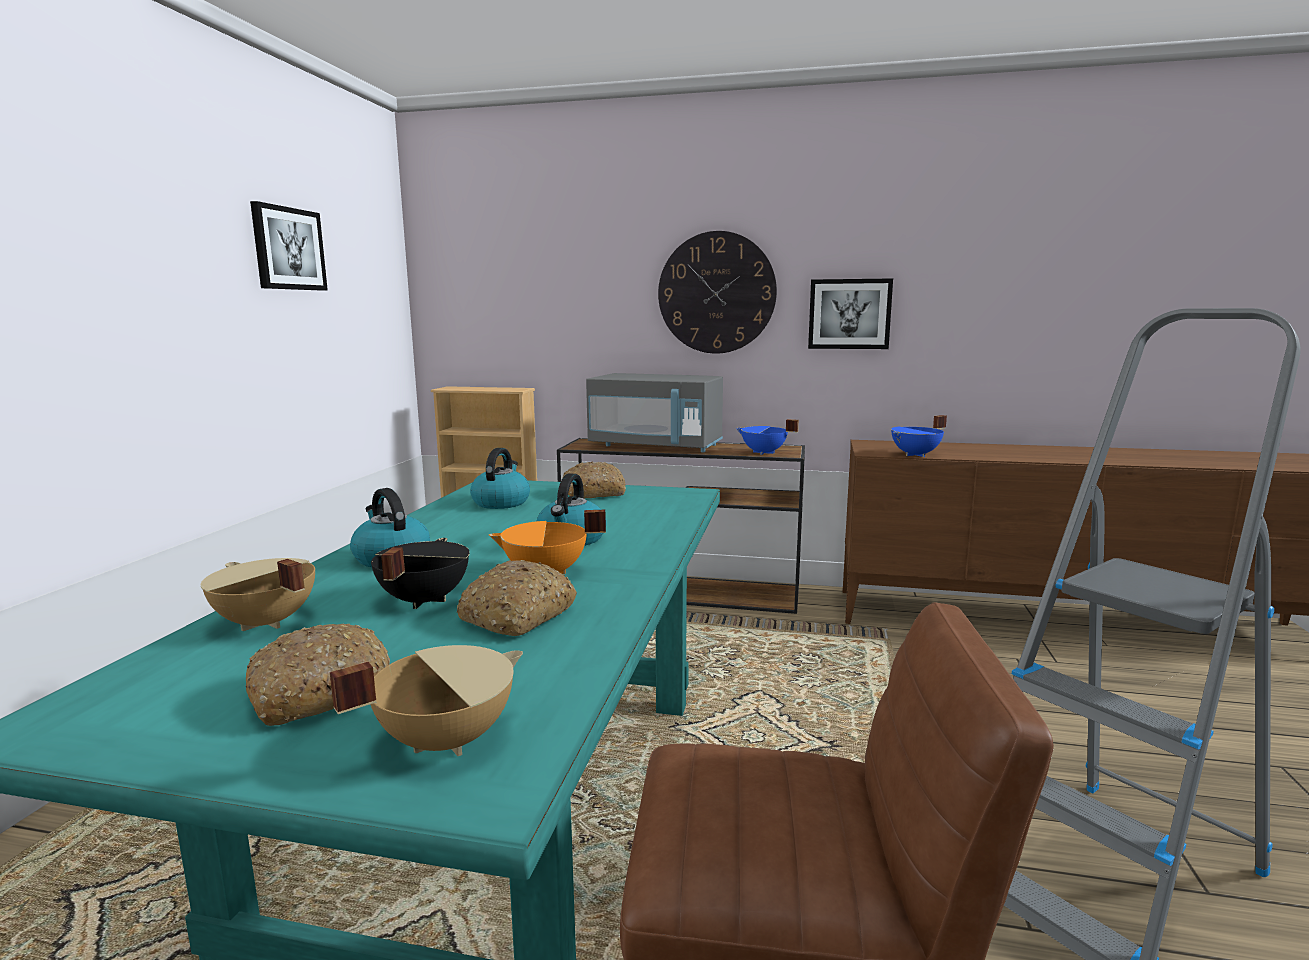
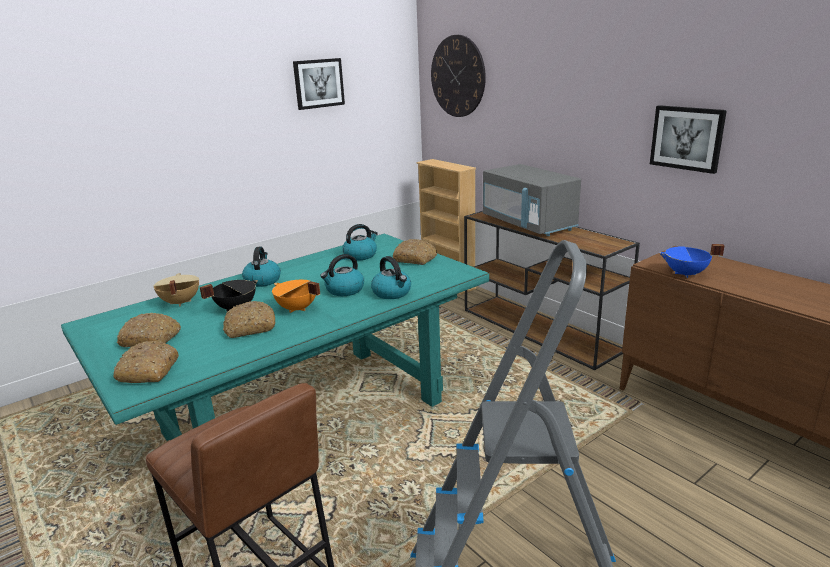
camera: 40 degrees right, 10 degrees up
(444, 740) = (148, 371): beige cooking pot -> bread
(650, 527) = (392, 293): none -> kettle
(716, 293) = (590, 110): wall clock -> wall clock (458, 76)
(763, 453) = (587, 245): blue cooking pot -> none

